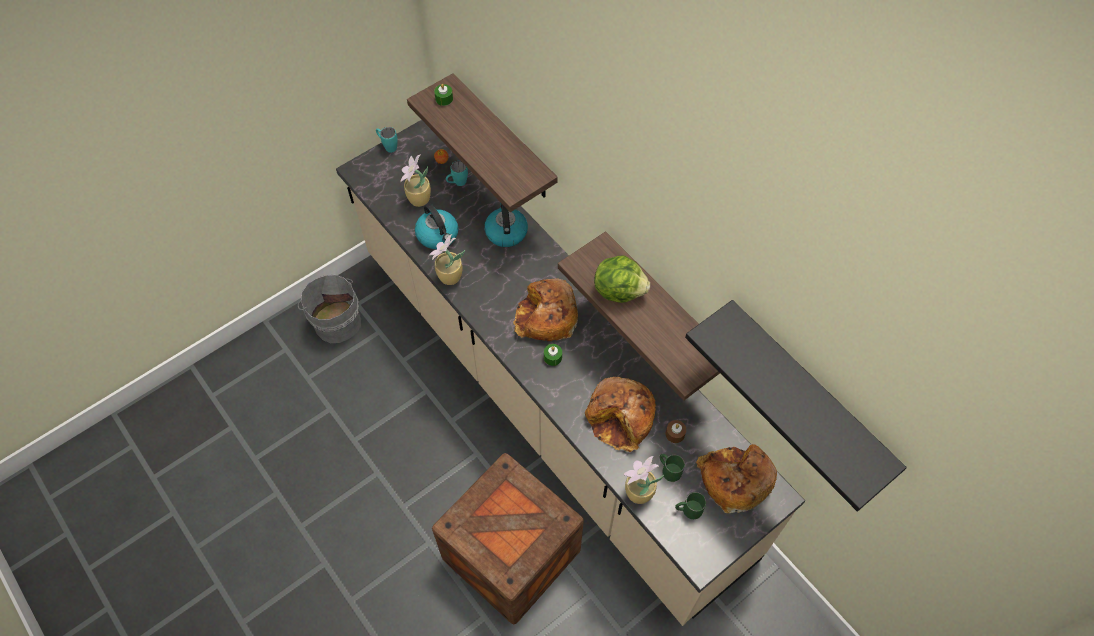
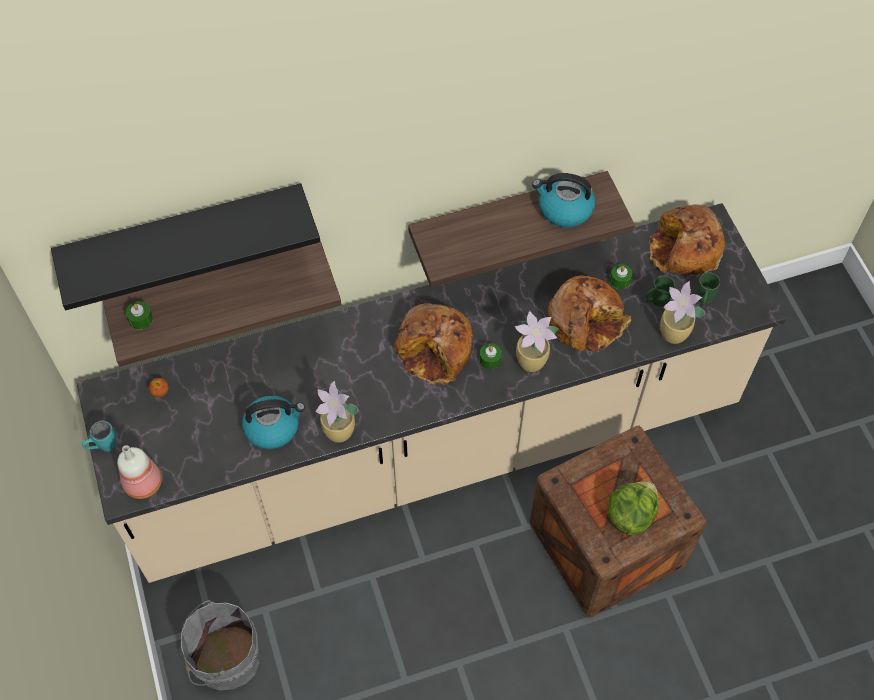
camera: 70 degrees left, 0 degrees up
(369, 177) = (142, 483): none -> bottle
(418, 200) = (208, 434): potted plant -> potted plant (532, 362)
(457, 183) = (205, 385): turquoise mug -> none
(506, 232) = (302, 354): kettle -> kettle (564, 209)
(619, 290) = (489, 236): lettuce -> lettuce (630, 515)
(675, 434) = (620, 280): brown candle -> green candle
(807, 393) = (697, 110): black shelf -> black shelf (184, 235)

